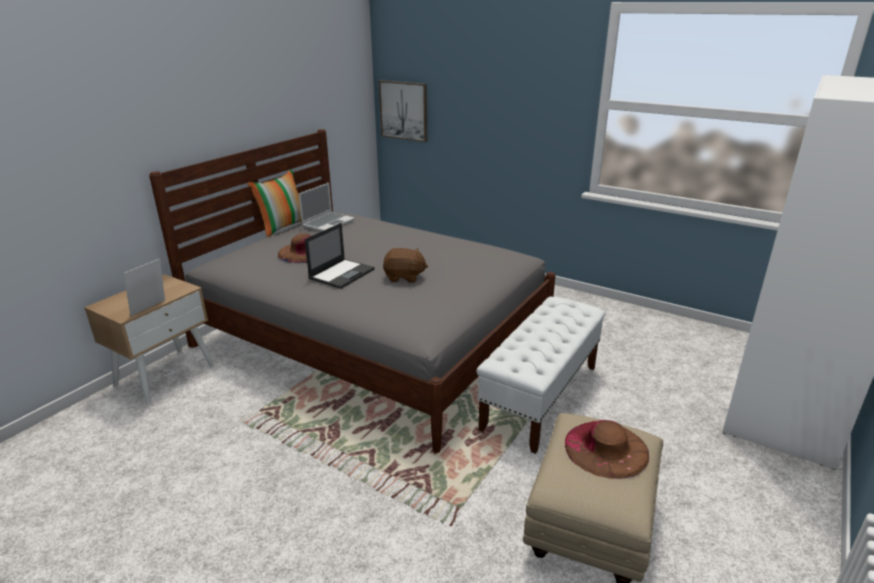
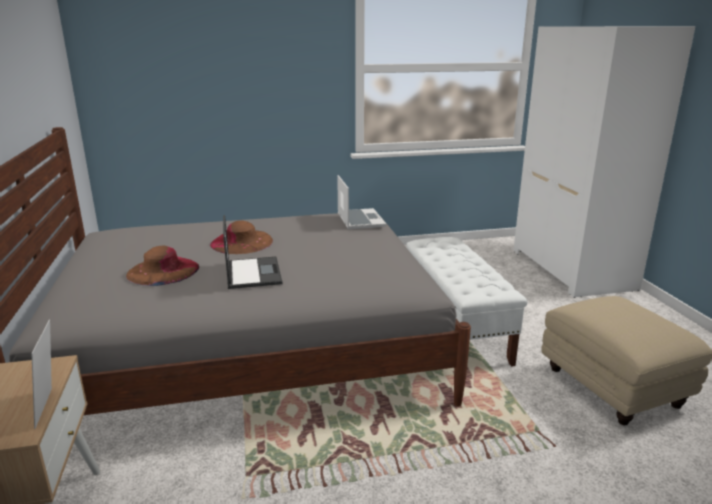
camera: 45 degrees left, 5 degrees down
(283, 227) = (66, 260): pillow -> none
(328, 223) = (127, 240): laptop -> laptop (359, 220)
(404, 110) = (124, 101): picture -> none
(404, 277) = (318, 255): brown plush toy -> none
(606, 449) = (623, 312): brown hat -> brown hat (241, 242)

